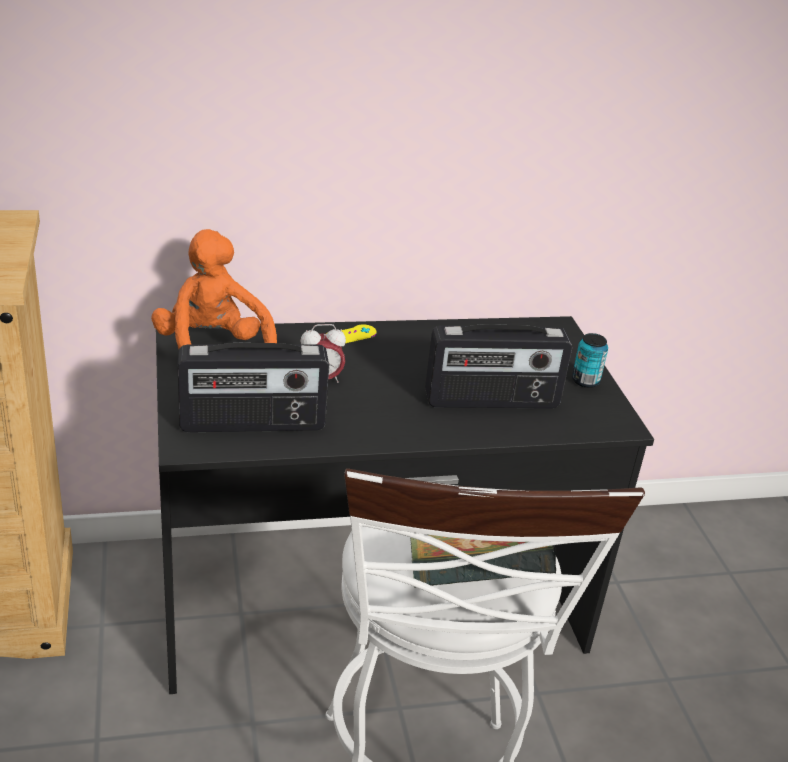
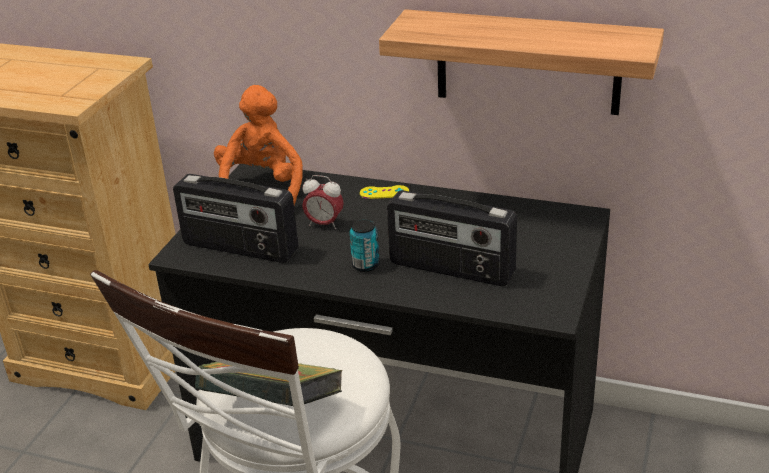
camera: 35 degrees right, 0 degrees up
(503, 176) = (528, 62): none -> shelf
(585, 381) = (559, 269): can -> can (365, 265)

